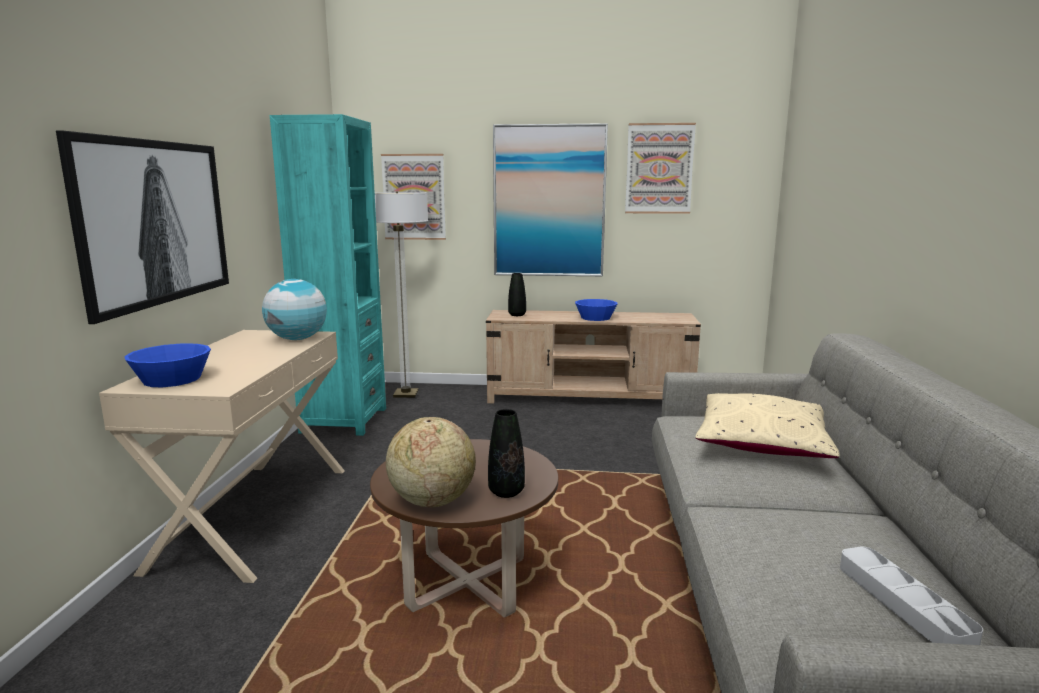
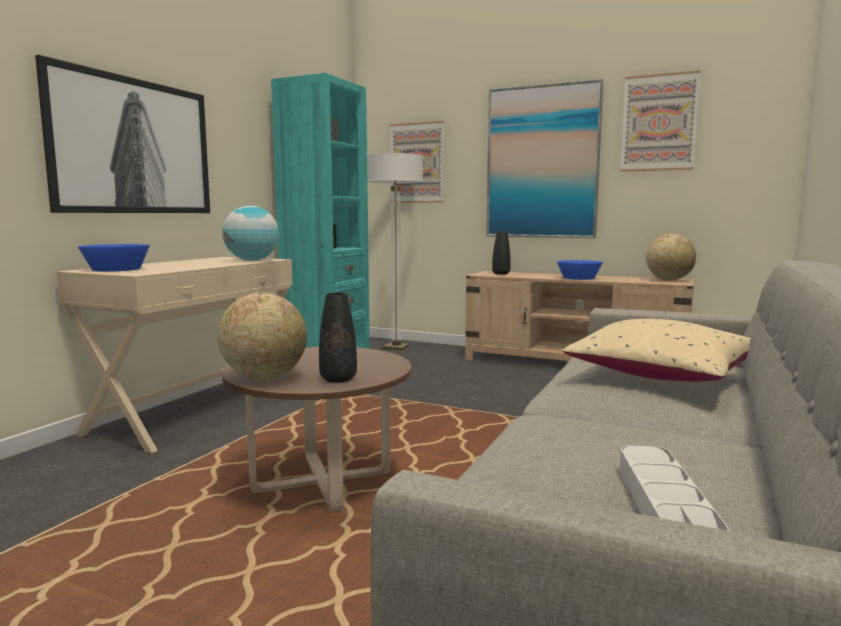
camera: 20 degrees right, 5 degrees down
(673, 316) = (669, 280): none -> globe

